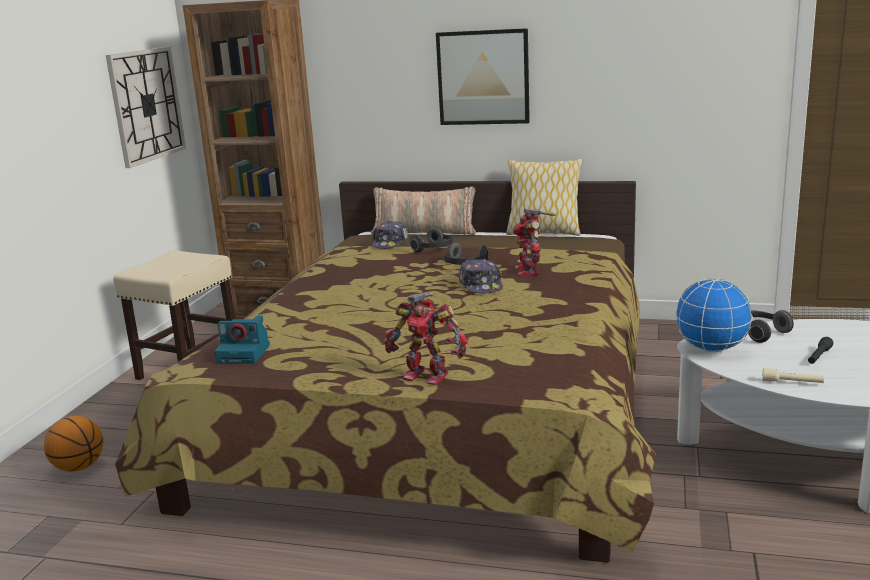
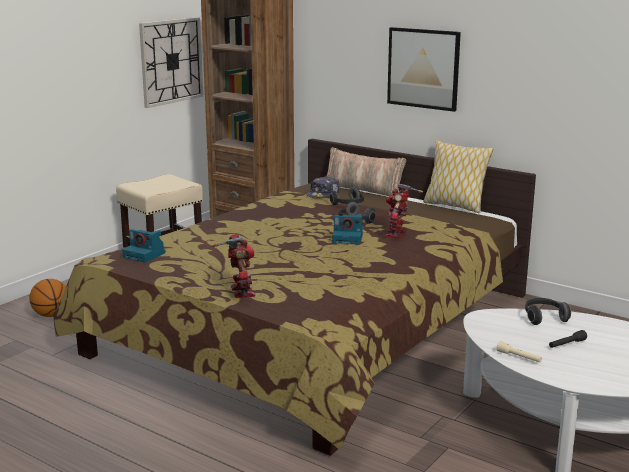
camera: 20 degrees right, 0 degrees up
(427, 375) = (240, 292): toy robot -> toy robot turned 150 degrees counterclockwise
(481, 285) = (348, 238): cap -> camera
(711, 349) = (489, 321): globe -> none

